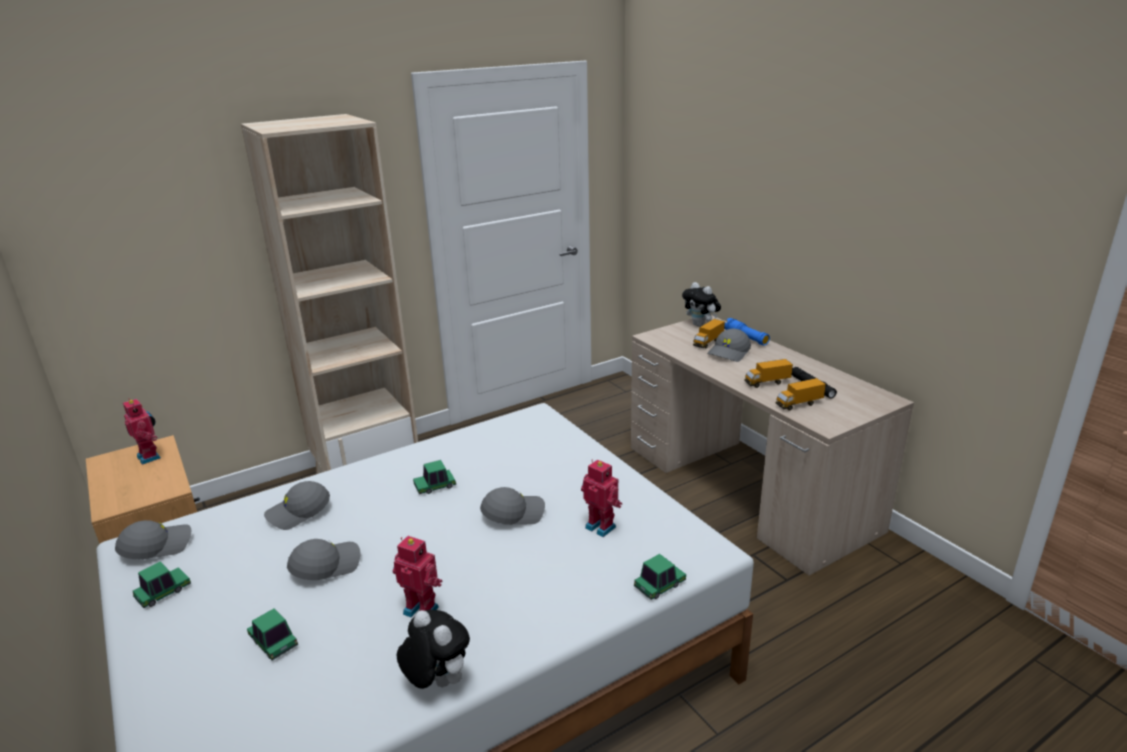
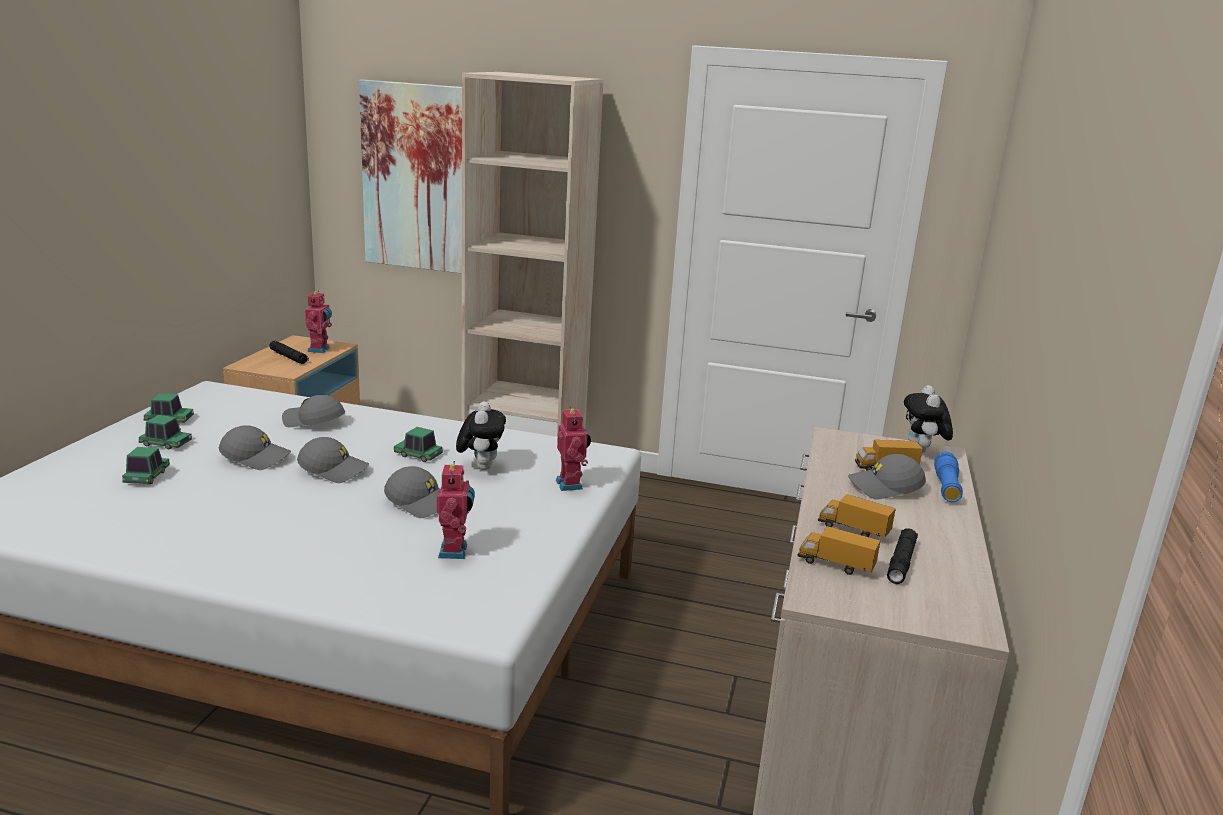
camera: 45 degrees right, 5 degrees down
(137, 478) = (289, 357): none -> black flashlight
(157, 546) = (218, 396): grey cap -> grey cap (334, 470)
(167, 248) = (419, 178): none -> picture
(422, 609) = (239, 514): toy robot -> toy robot (571, 484)
(436, 682) = (151, 555): plush toy -> plush toy (481, 466)
(659, 585) = (391, 614): toy car -> toy car (165, 444)

